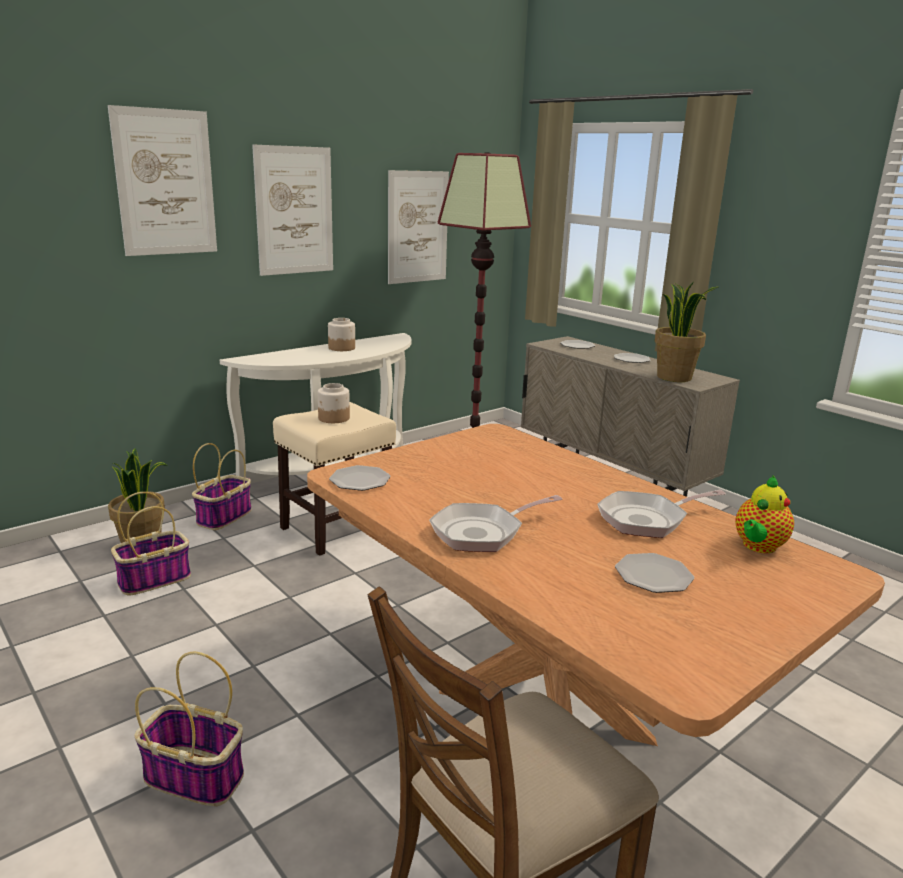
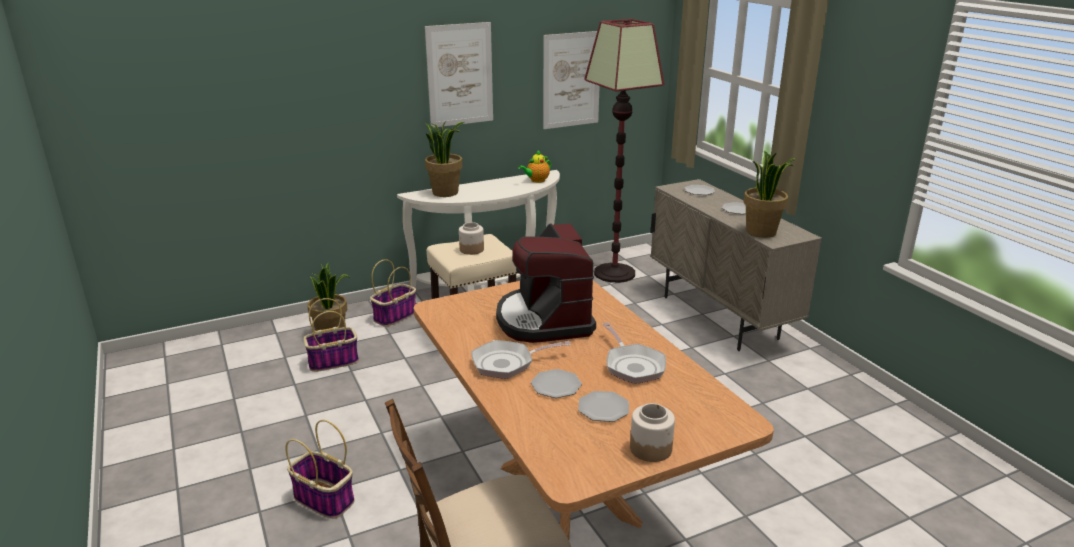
camera: 15 degrees right, 5 degrees up
(165, 183) = (356, 62): picture -> none
(283, 356) = (445, 192): none -> potted plant
(342, 348) = (496, 185): jar -> jar (651, 448)
(359, 480) = (446, 314): plate -> plate (555, 385)
(495, 477) = (544, 319): none -> coffee machine
(647, 520) = (632, 365): frying pan -> frying pan turned 105 degrees counterclockwise
(758, 547) = (698, 395): teapot -> teapot (536, 181)

